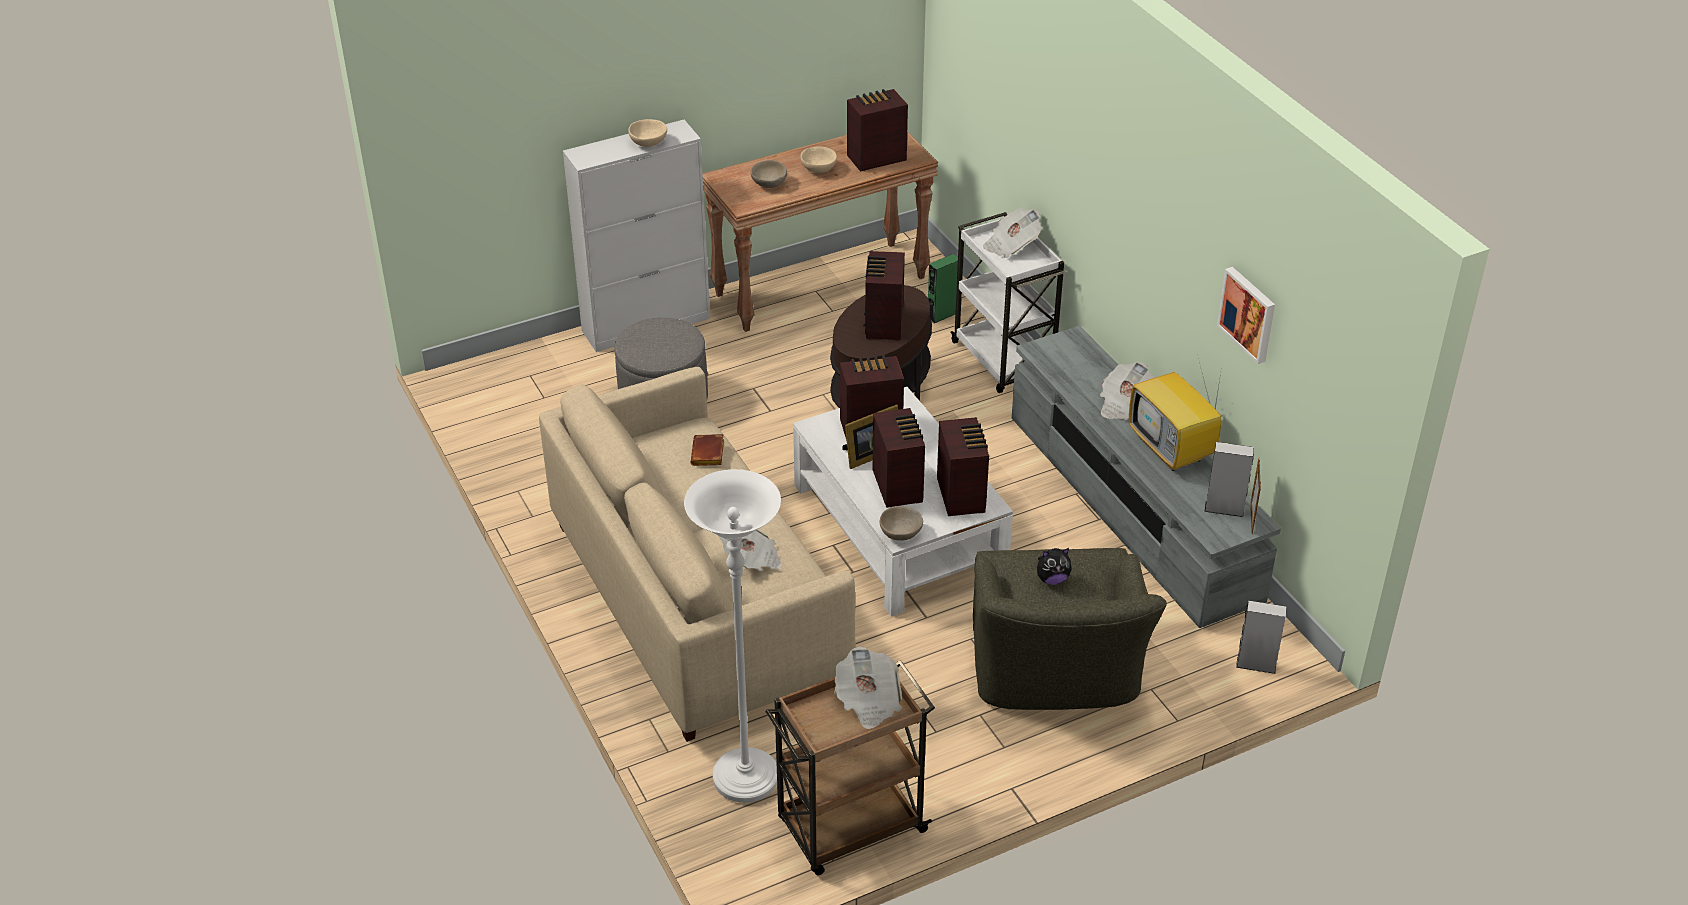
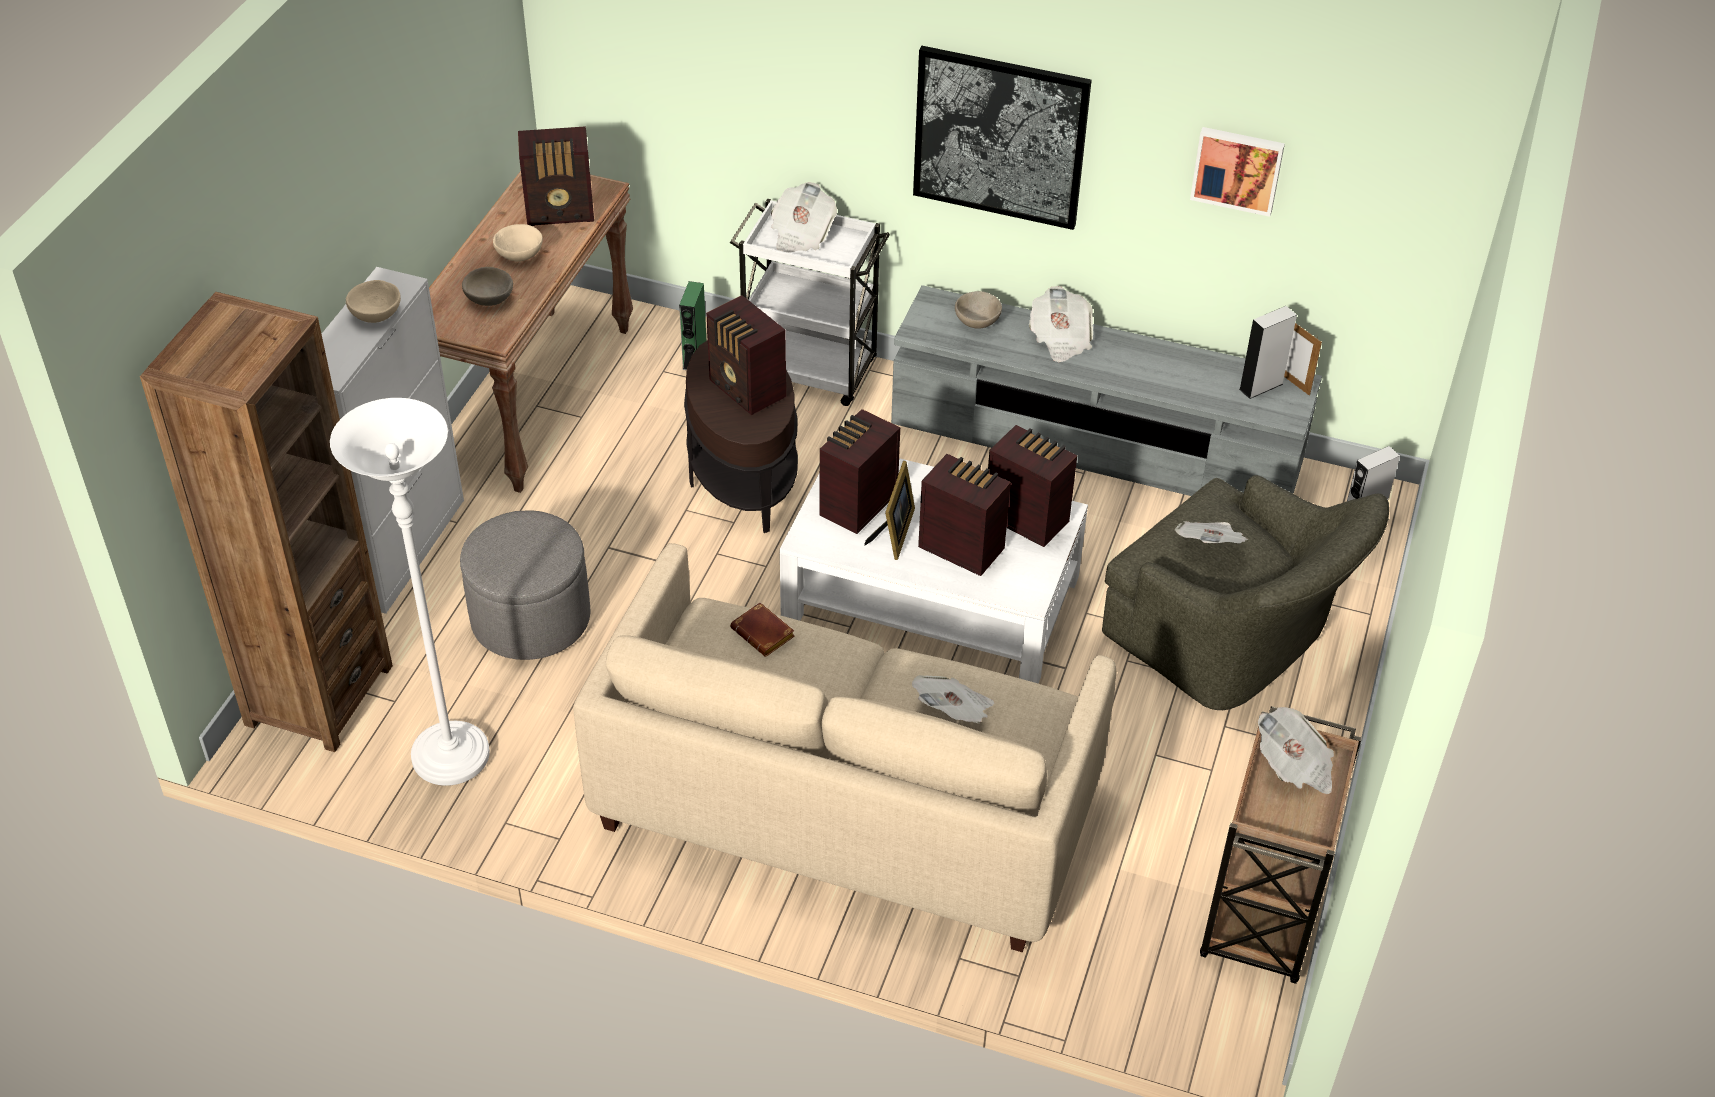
camera: 45 degrees left, 5 degrees up
(513, 371) = (319, 695): none -> brown bookcase
(745, 778) = (1119, 944): white floor lamp -> white floor lamp (450, 757)
(875, 158) = (561, 212): radio -> radio turned 120 degrees counterclockwise
(900, 534) = (1026, 593): beige bowl -> beige bowl (977, 322)
(1052, 579) = (1209, 546): plush toy -> newspaper
(1130, 221) = (1000, 137): none -> picture
(1172, 450) = (1152, 358): television -> none

